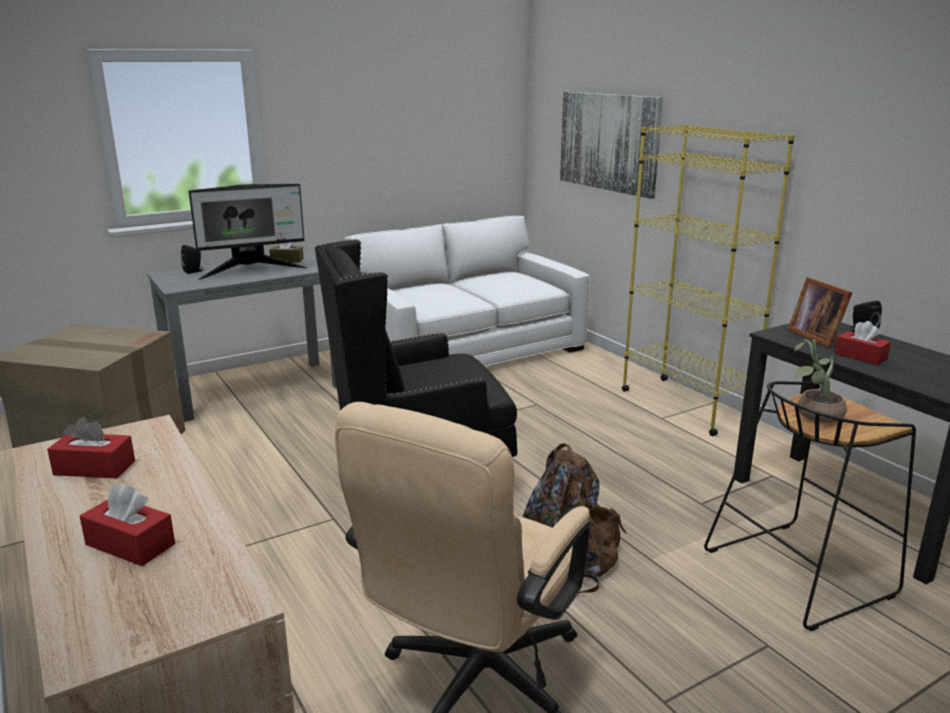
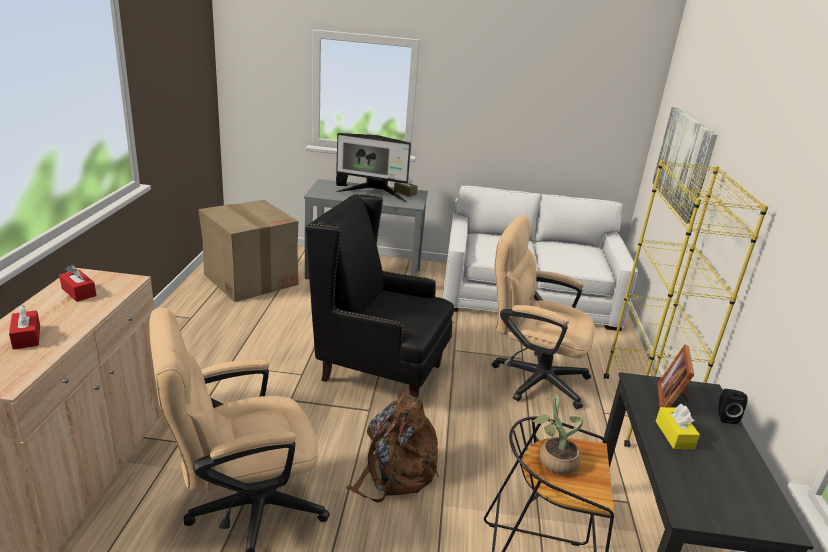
camera: 35 degrees right, 5 degrees up
(566, 416) = (531, 377): none -> beige office chair
(860, 356) = (674, 435): red tissue box -> yellow tissue box

